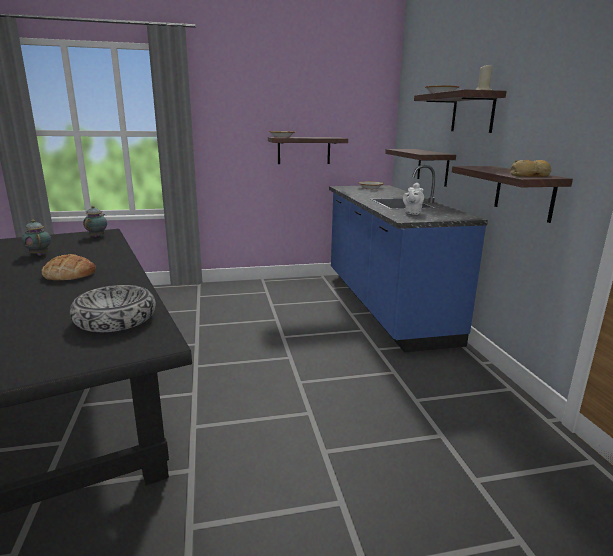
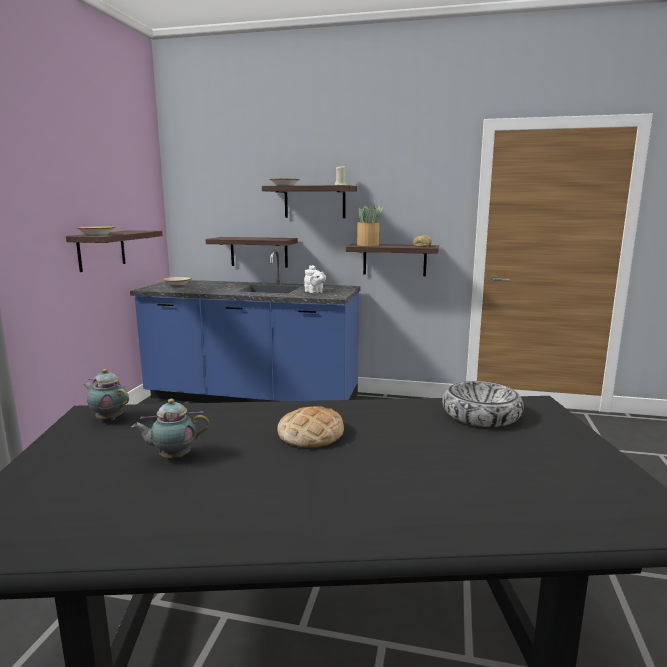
camera: 65 degrees left, 5 degrees down
(487, 167) = (367, 245): none -> potted plant

